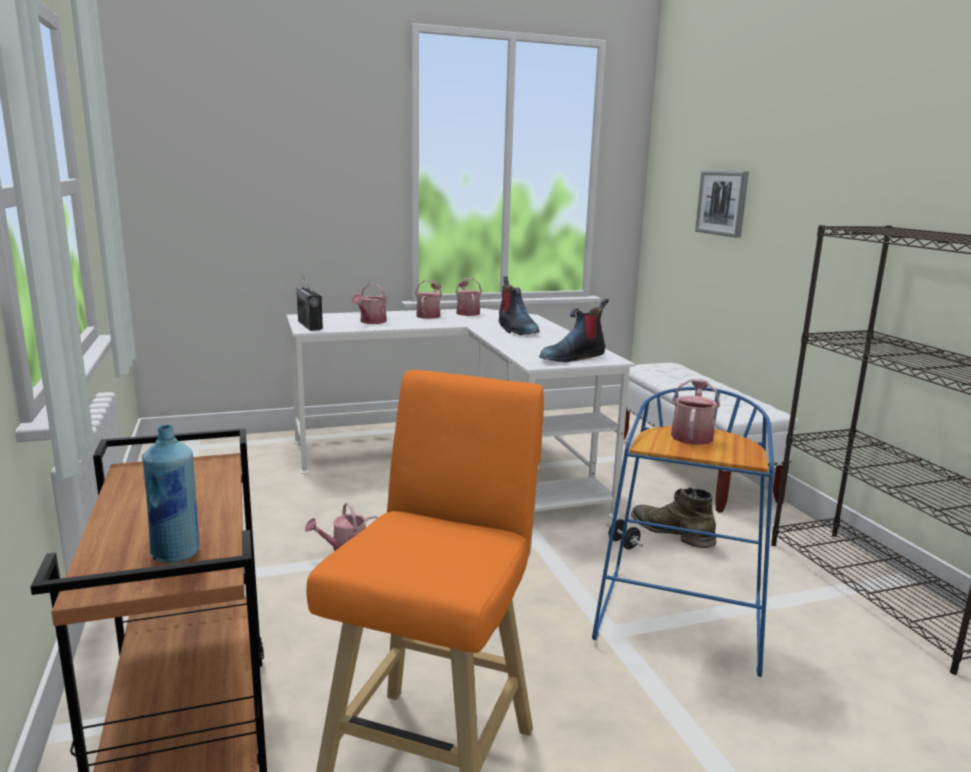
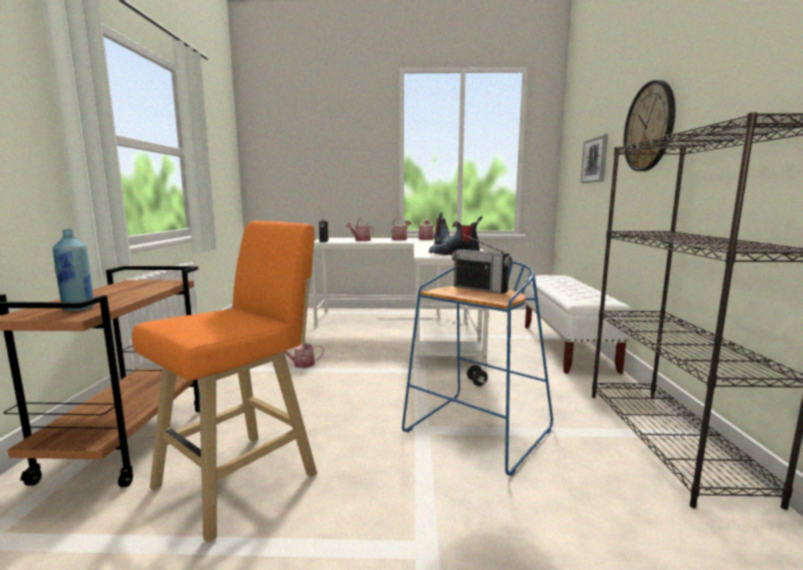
camera: 20 degrees right, 5 degrees down
(671, 531) = (519, 380): green boot -> none
(692, 435) = (480, 289): watering can -> radio
(827, 182) = (649, 127): none -> wall clock

